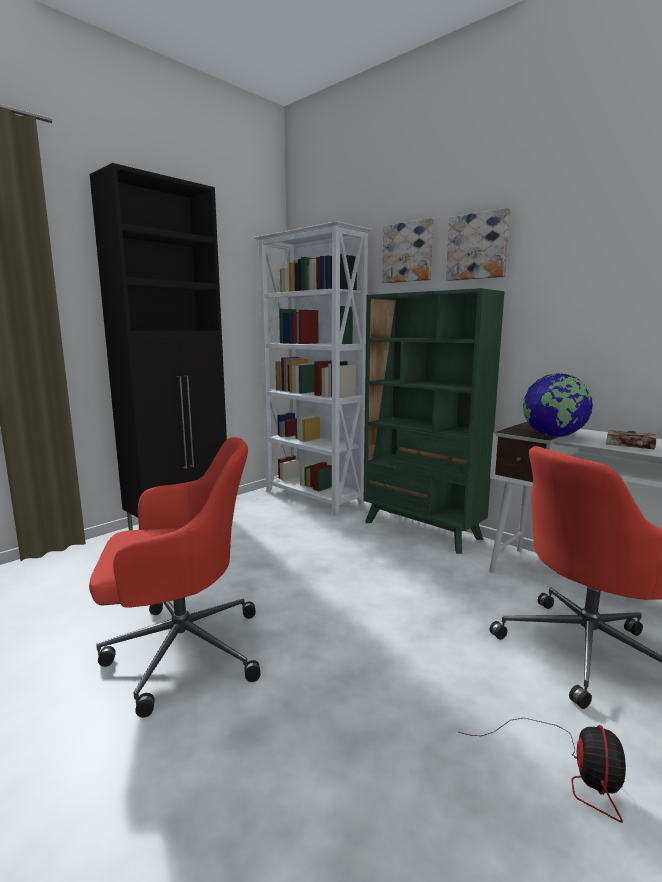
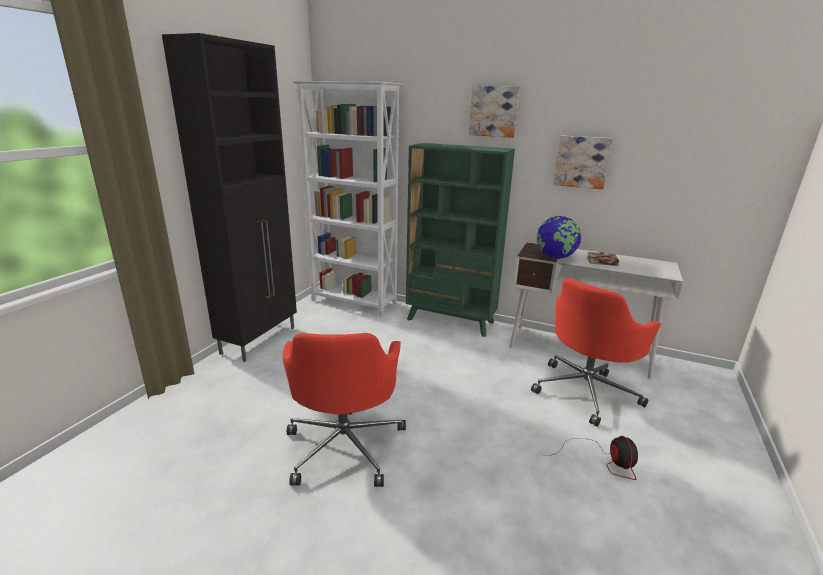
camera: 20 degrees left, 10 degrees up
(180, 651) = (345, 445): red office chair -> red office chair turned 120 degrees clockwise
(408, 252) = (435, 107): picture -> picture (582, 162)

